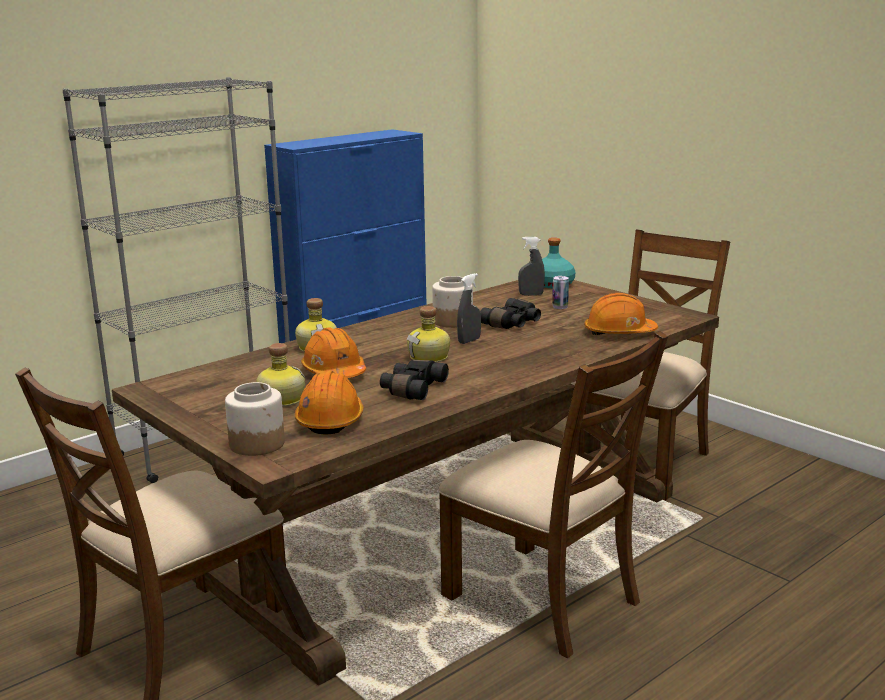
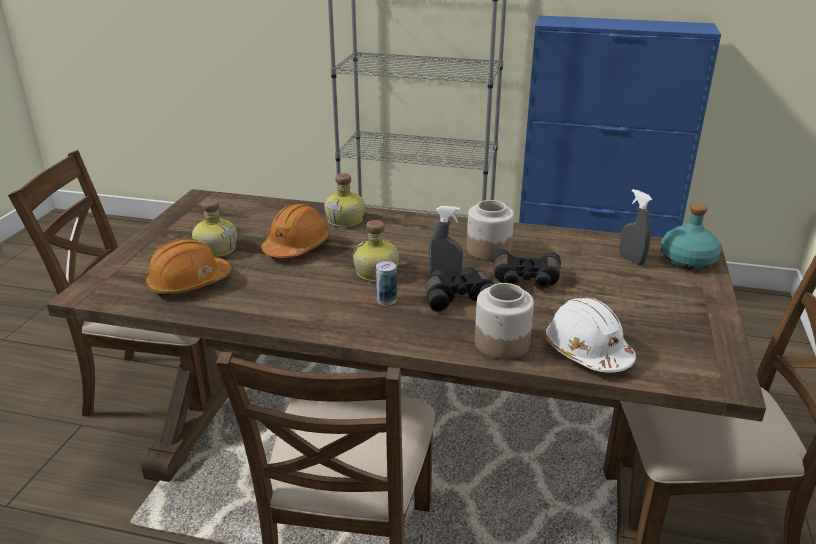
camera: 55 degrees right, 10 degrees up
(257, 444) = (120, 273): jar -> jar (502, 343)
(412, 389) = (289, 292): black binoculars -> black binoculars (458, 297)
(560, 307) = (619, 288): can -> can (386, 300)
(619, 333) = (587, 351): orange hard hat -> white hard hat

